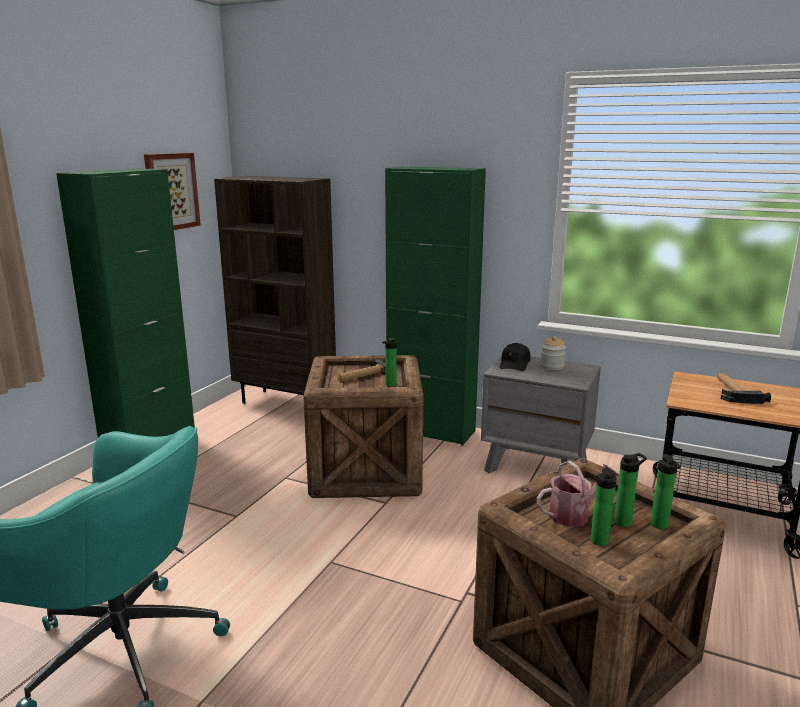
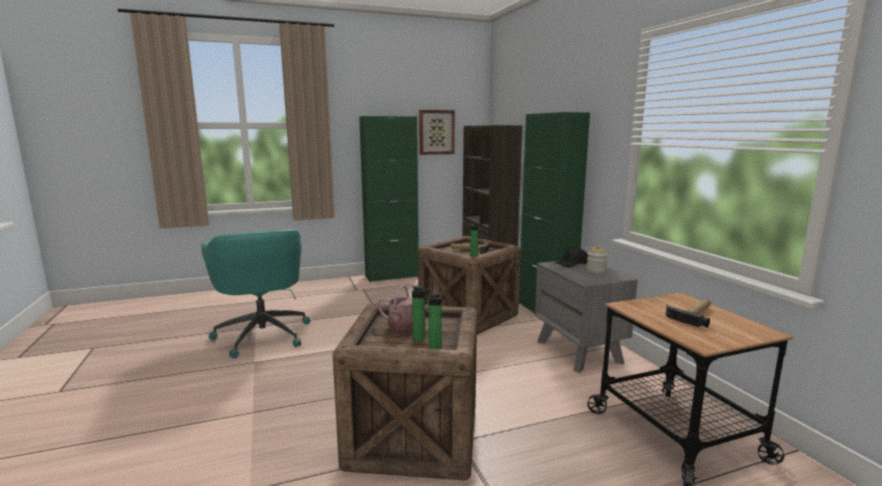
camera: 45 degrees right, 5 degrees down
(600, 542) = (384, 338): bottle -> none

